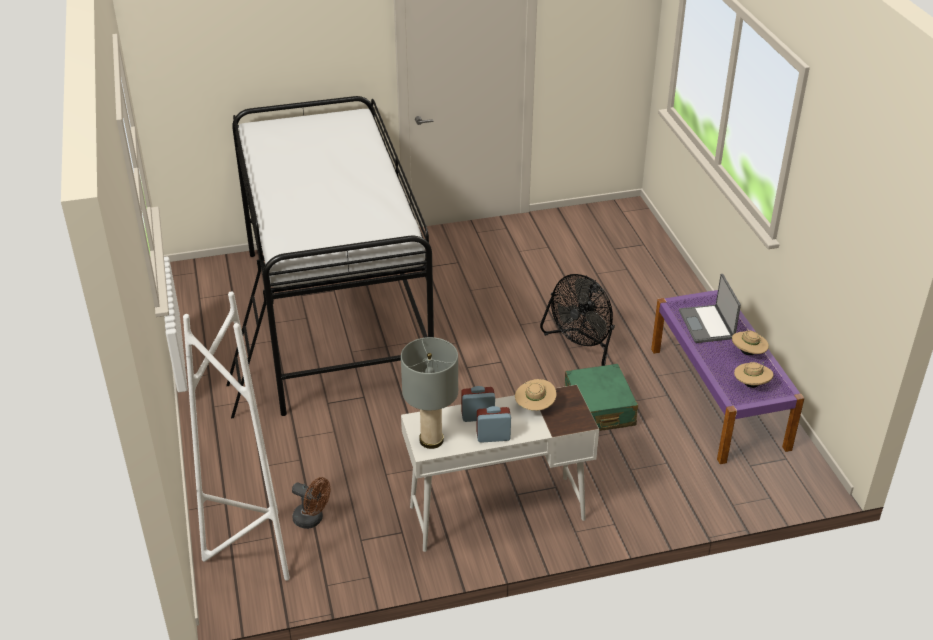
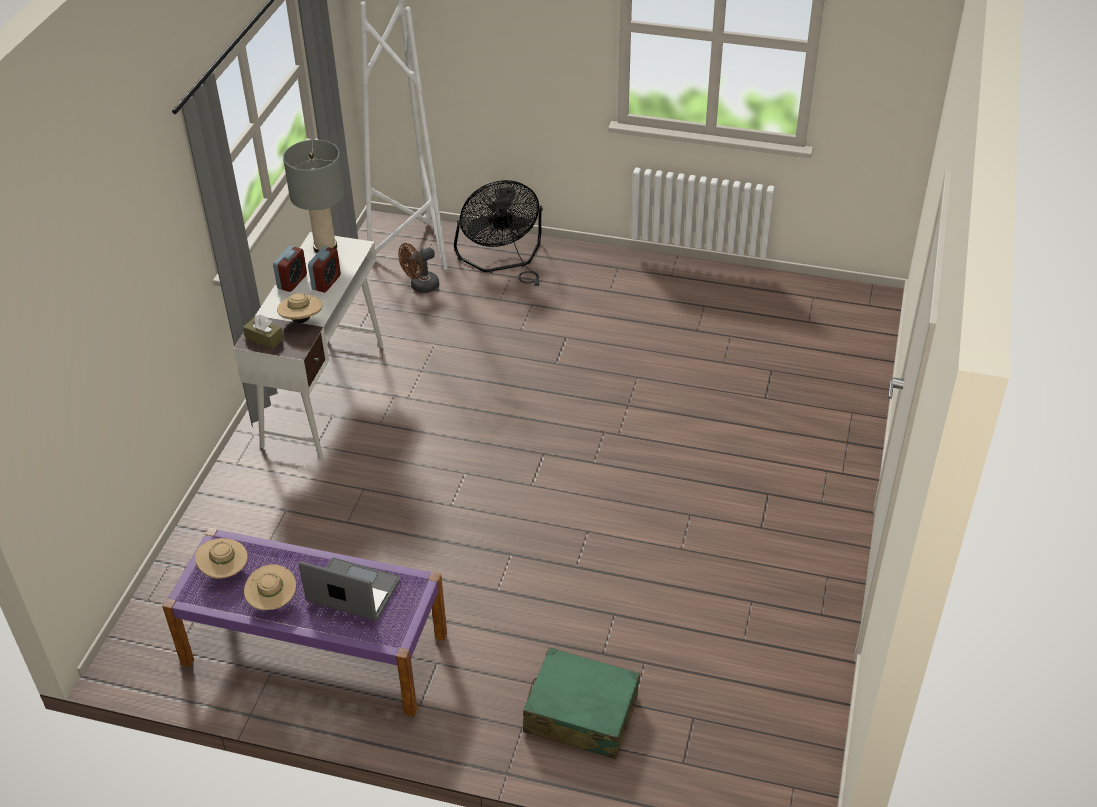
camera: 120 degrees right, 5 degrees up
(333, 320) = (705, 380): black bed -> none
(573, 417) = (264, 338): none -> brown tissue box
(581, 343) = (511, 571): black fan -> black fan (506, 261)
(599, 409) = (389, 530): green suitcase -> green suitcase (581, 714)

